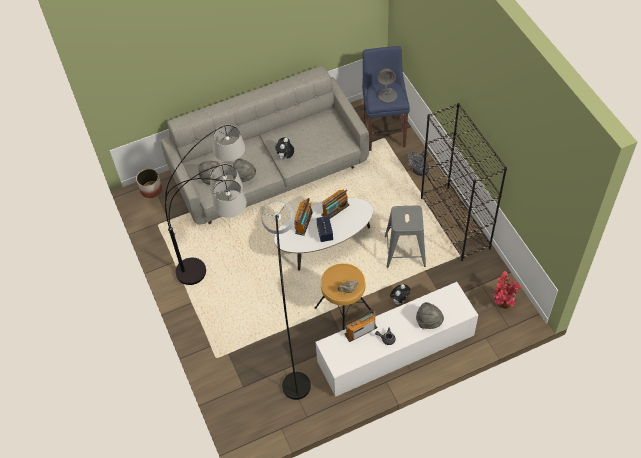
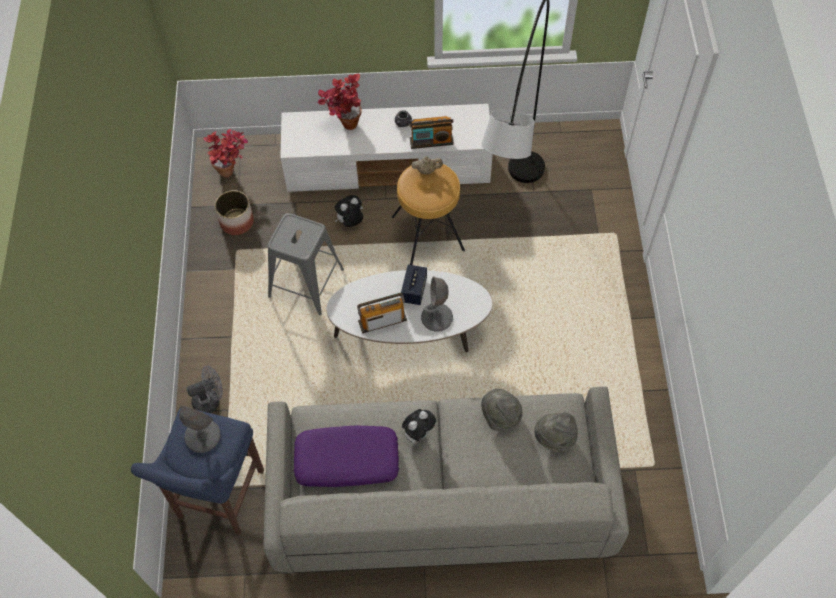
camera: 160 degrees left, 5 degrees up
(151, 189) = (652, 541): planter -> planter (236, 222)
(228, 269) = (563, 348): floor lamp -> none
(304, 223) = (437, 317): radio -> grey table lamp
(316, 132) = (346, 461): none -> purple pillow
(429, 322) = (344, 124): grey hat -> potted plant
(455, 223) = (214, 297): black bookcase -> none

